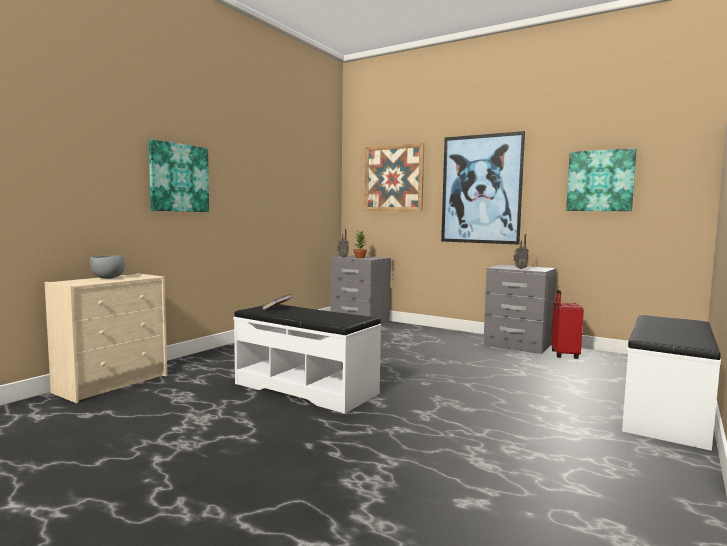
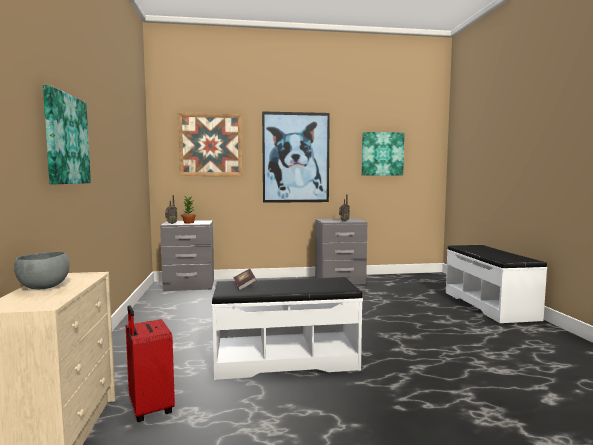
camera: 40 degrees left, 0 degrees up
(563, 355) = (377, 281): red suitcase -> red suitcase (149, 409)

